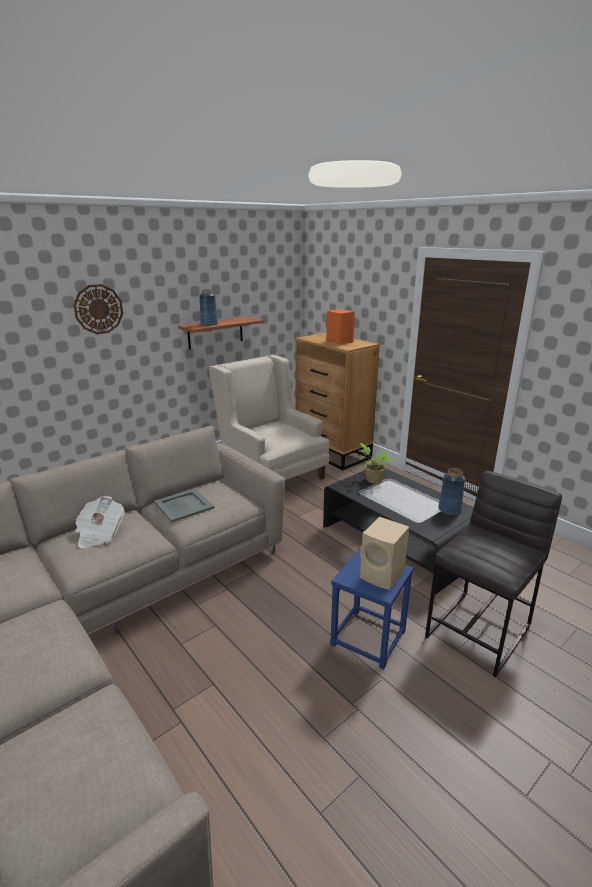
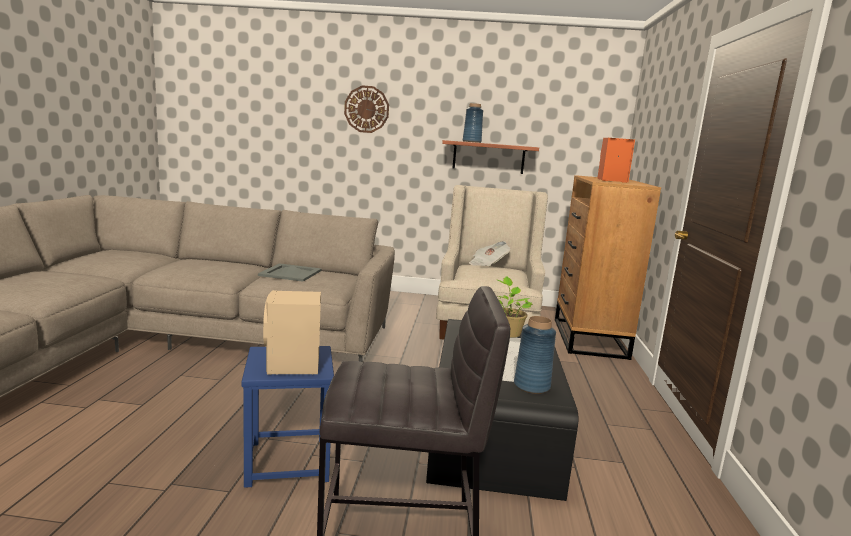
camera: 45 degrees right, 10 degrees down
(99, 534) = (209, 264): newspaper -> newspaper (487, 264)

